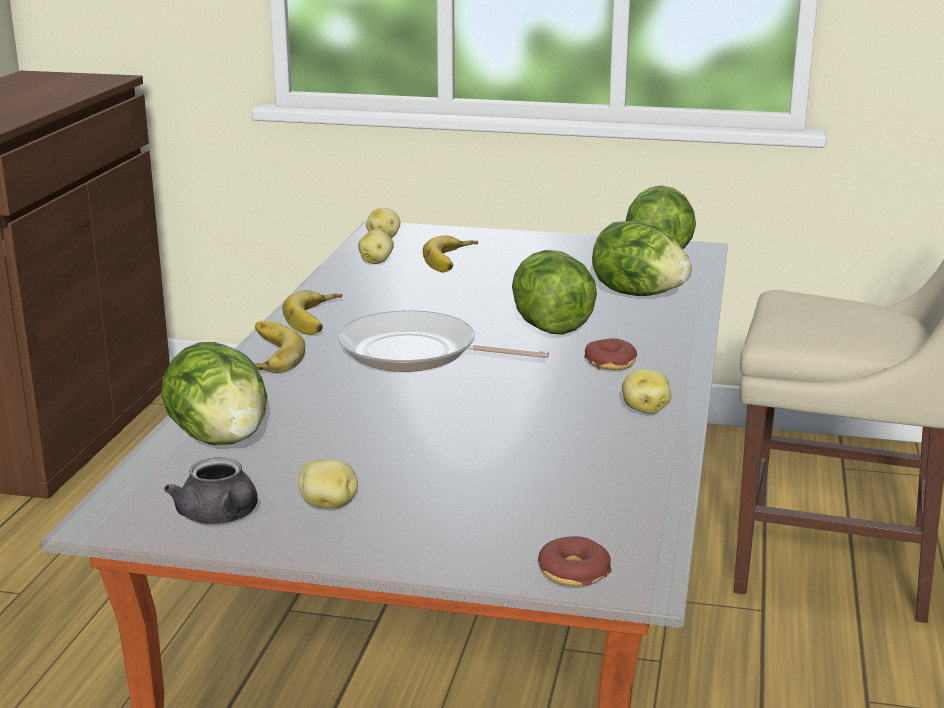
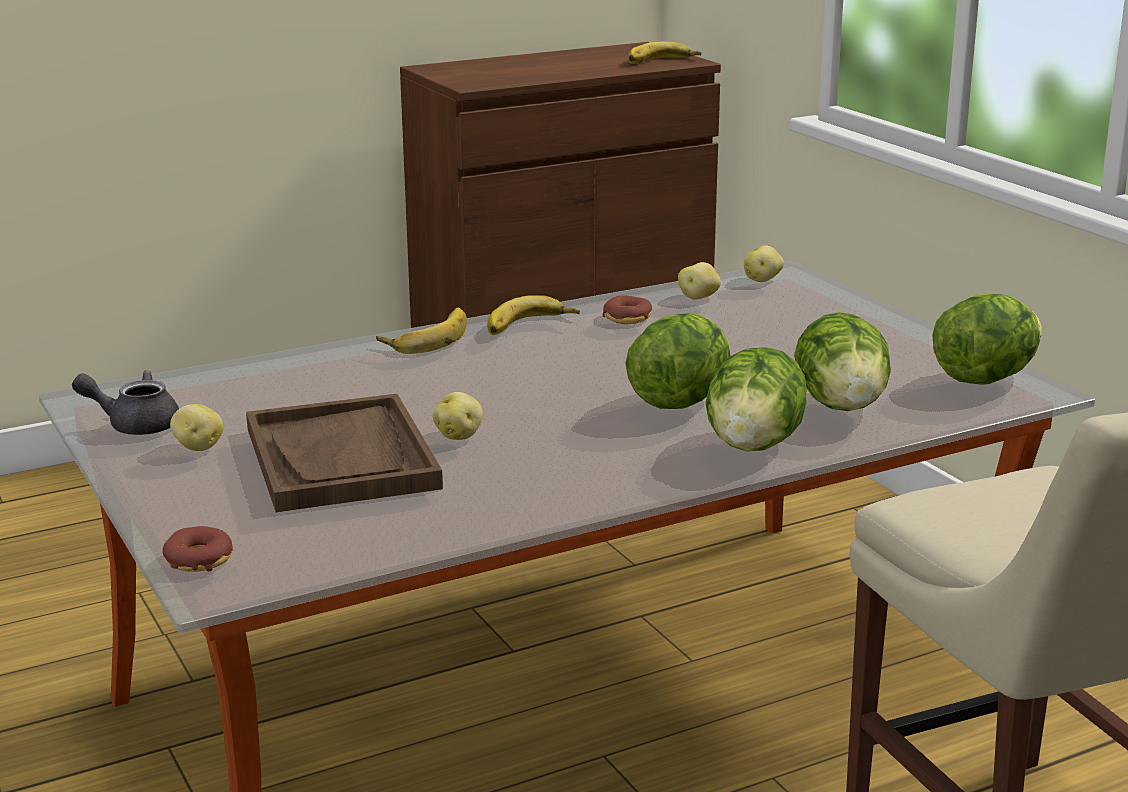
camera: 50 degrees right, 0 degrees up
(221, 439) = (256, 380): lettuce -> lettuce (753, 446)
(221, 517) = (135, 425): grey teapot -> grey teapot turned 75 degrees clockwise
(416, 353) = (523, 378): frying pan -> none
(454, 261) = (764, 319): banana -> banana (662, 61)
(457, 458) = (341, 458): none -> brown tray
(610, 363) = (641, 448): donut -> donut (627, 318)
(645, 409) = (558, 492): potato -> potato (459, 435)

